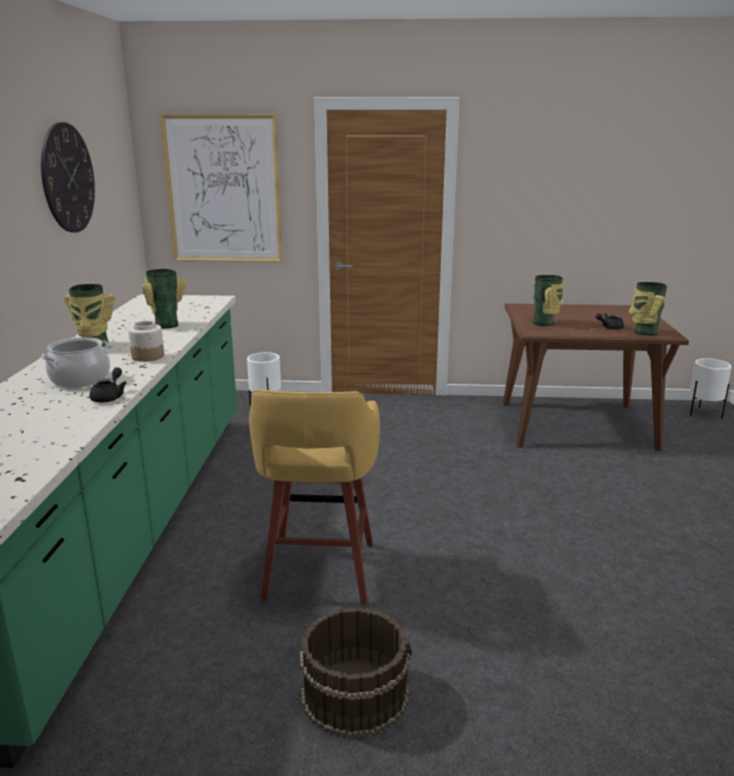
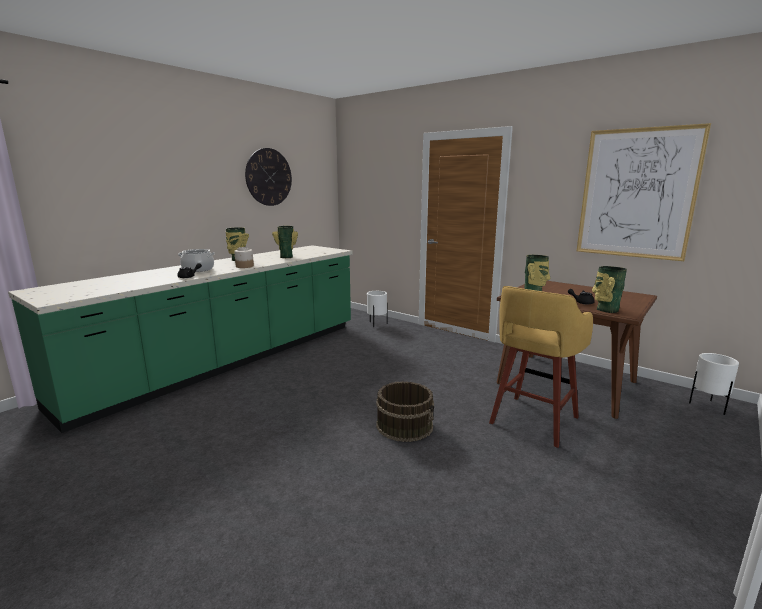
camera: 35 degrees right, 5 degrees down
(223, 190) = (375, 191): picture -> picture (637, 194)
(319, 573) = (276, 408): yellow stool -> yellow stool (532, 421)
(355, 694) = (201, 469): brown bucket -> brown bucket (405, 425)

